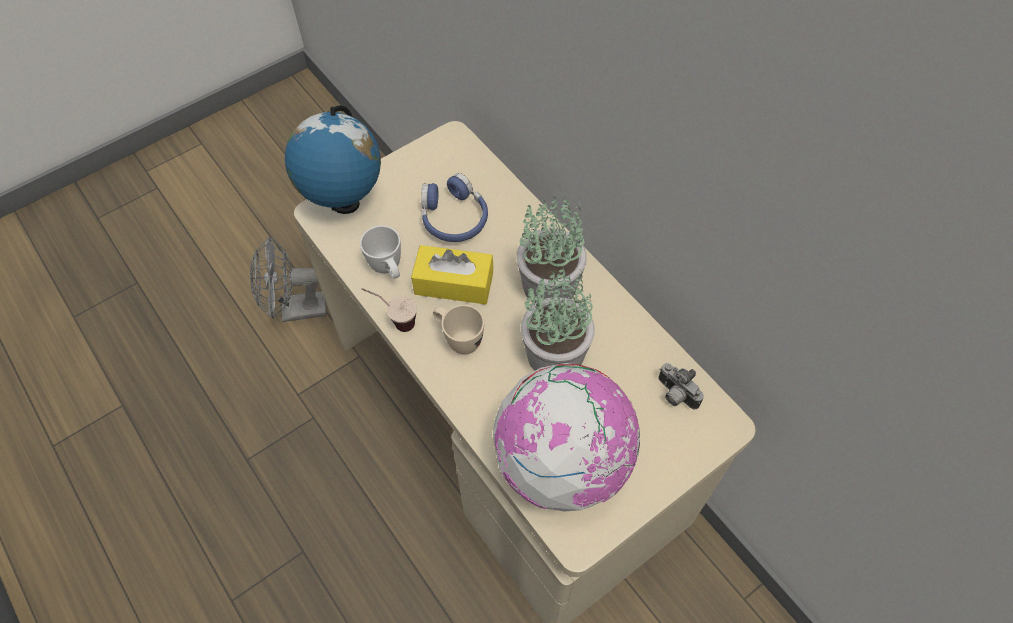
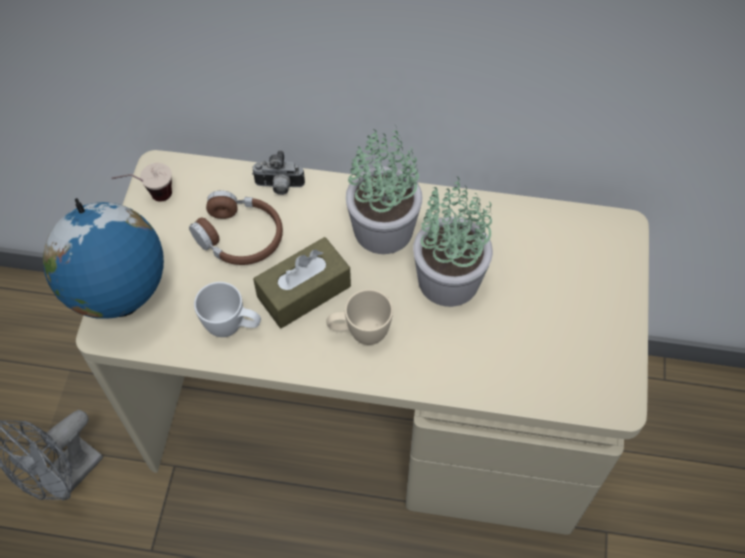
camera: 45 degrees left, 0 degrees up
(393, 320) = (287, 365): cup -> cup (149, 198)
(453, 217) = (240, 237): blue headphones -> brown headphones
(454, 283) = (304, 291): yellow tissue box -> brown tissue box
(563, 463) = (546, 357): globe -> none
(675, 395) = (566, 236): camera -> camera (279, 187)

